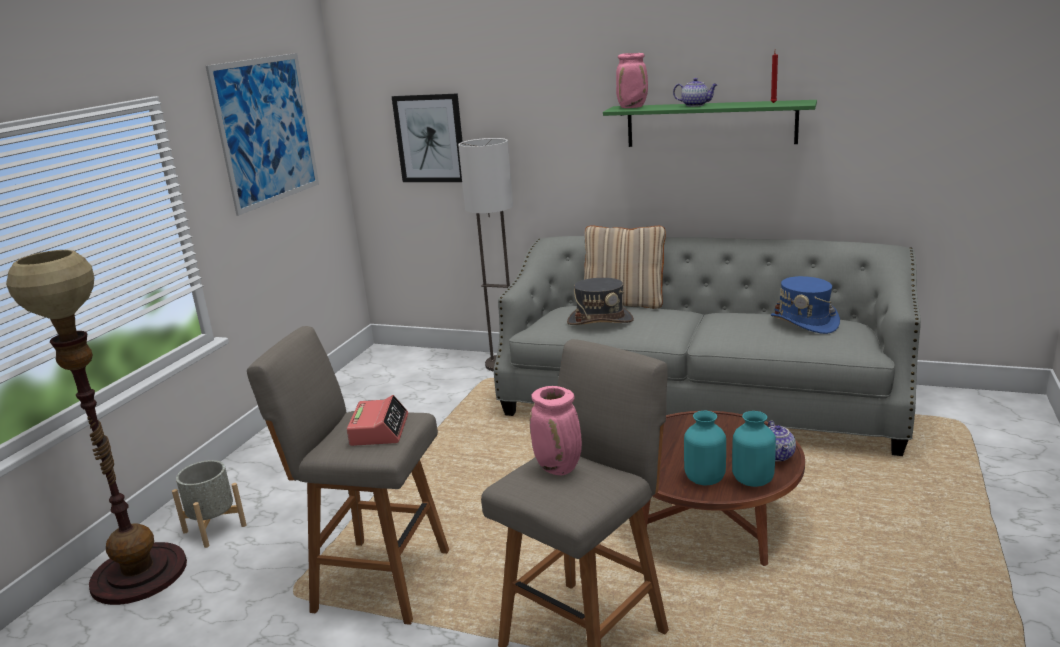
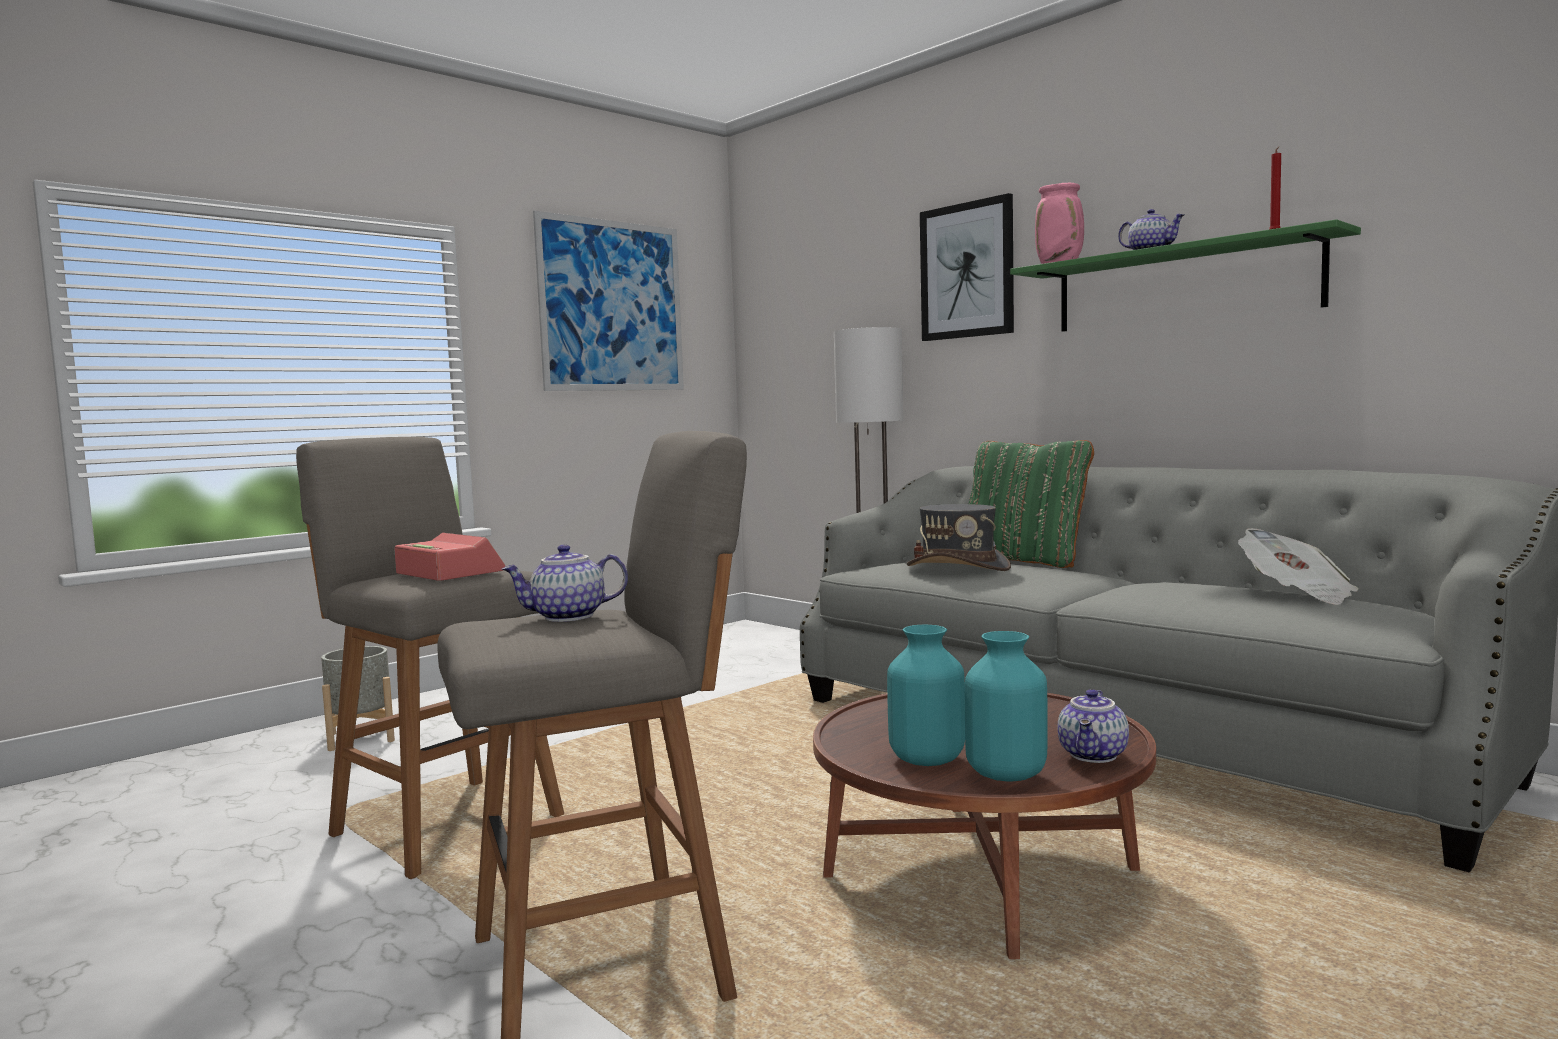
camera: 25 degrees right, 15 degrees down
(138, 574) = (239, 757): floor lamp -> none
(379, 430) = (449, 573): alarm clock -> alarm clock turned 75 degrees counterclockwise
(430, 138) = (822, 339): picture -> picture (967, 271)
(559, 468) = (567, 617): pink vase -> teapot
(624, 303) = (1024, 561): beige pillow -> green pillow
(804, 322) = (1297, 595): blue hat -> newspaper

